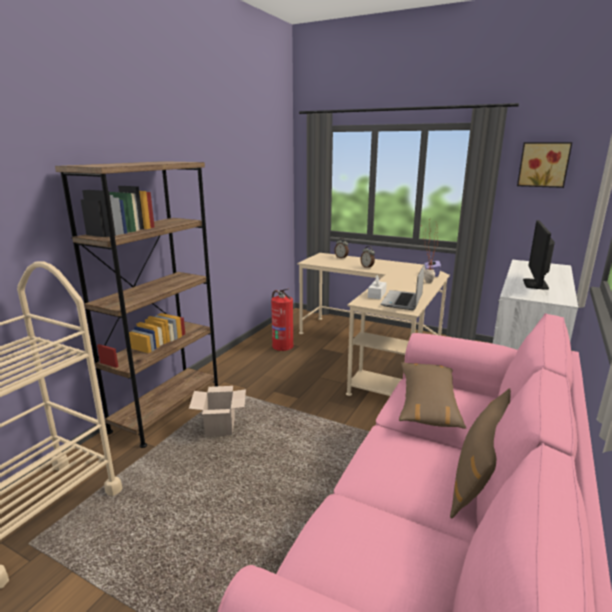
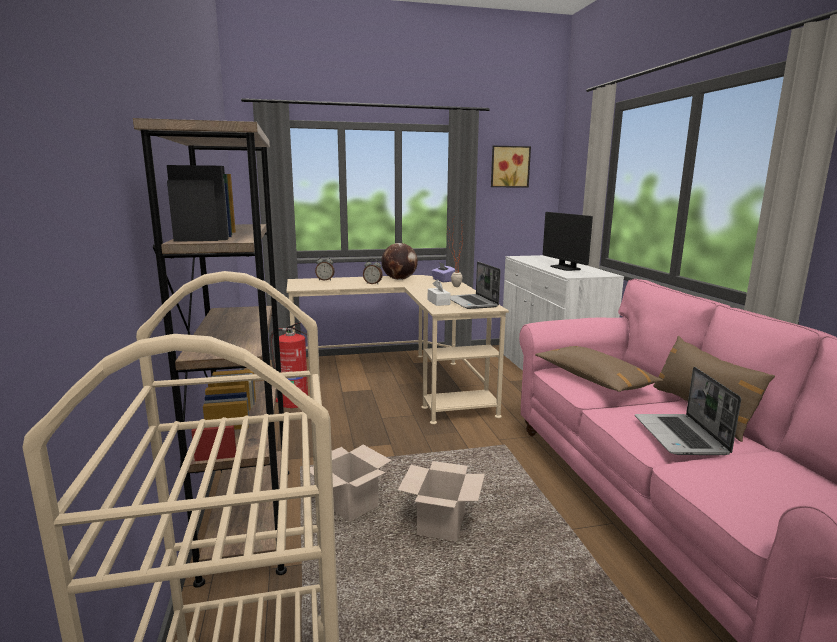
camera: 40 degrees left, 5 degrees down
(250, 464) = (441, 523): none -> cardboard box
(395, 483) = (681, 436): none -> laptop
(397, 266) = (399, 279): none -> globe

